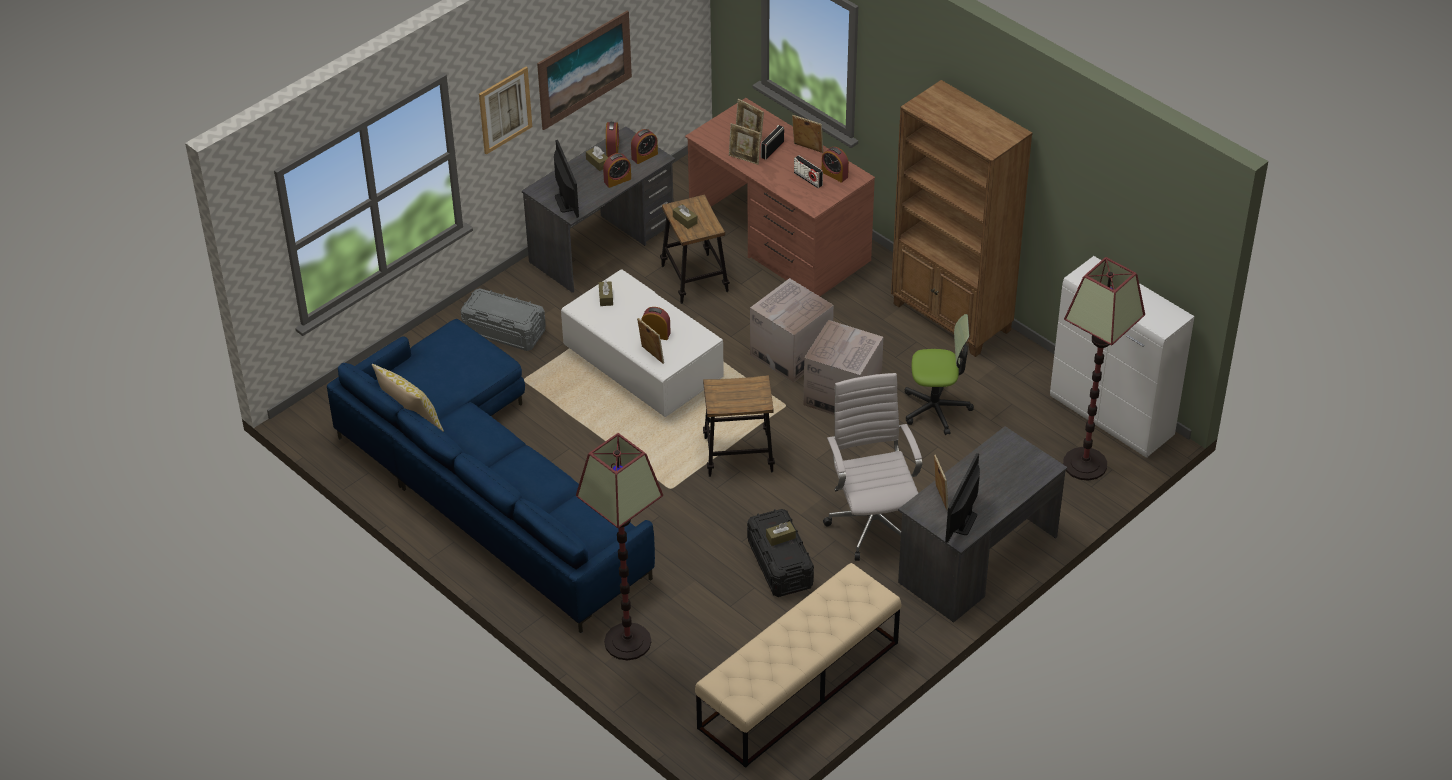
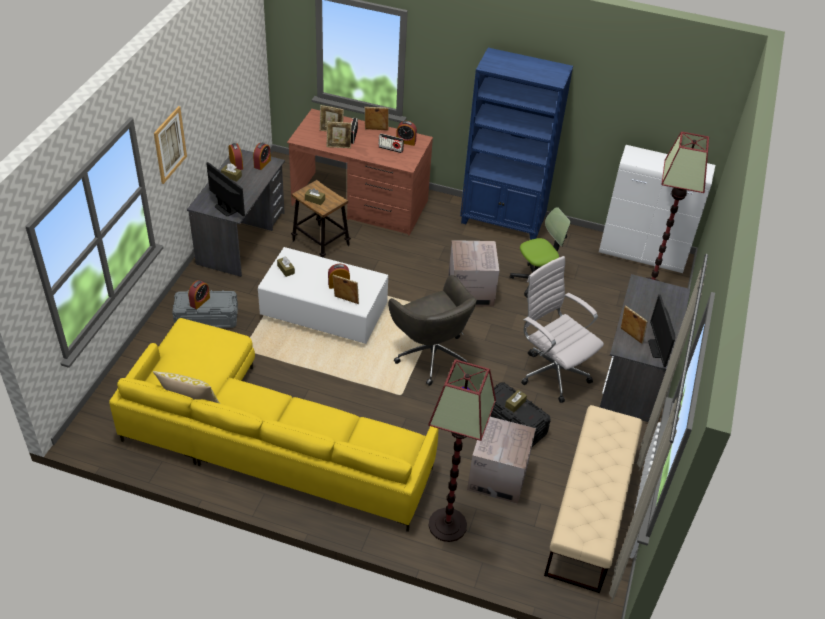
camera: 30 degrees left, 0 degrees up
(488, 487) = (265, 439): blue sofa -> yellow sofa
(584, 69) = (210, 105): picture -> none
(617, 180) = (253, 184): alarm clock -> alarm clock (200, 301)
(738, 455) = (431, 354): stool -> grey office chair
(791, 353) = (418, 274): cardboard box -> cardboard box (498, 476)
(951, 318) = (503, 221): brown bookcase -> blue bookcase

